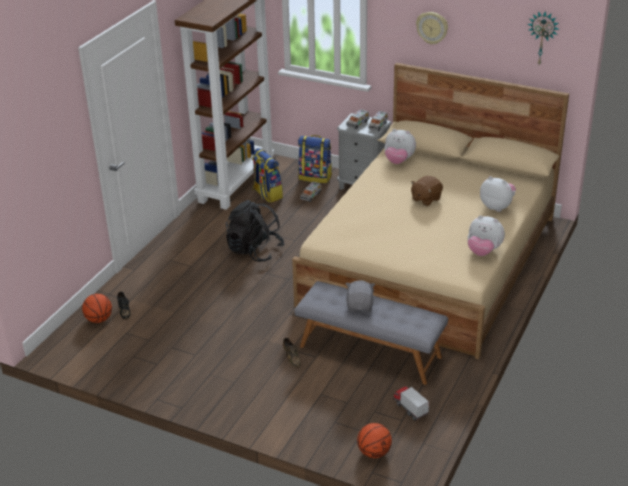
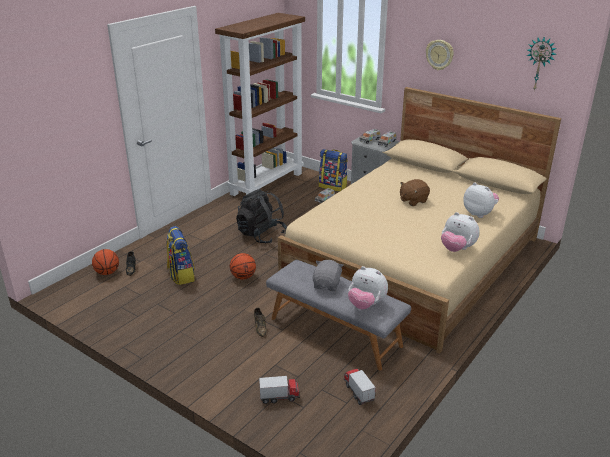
camera: 10 degrees right, 5 degrees down
(267, 194) = (288, 194): backpack -> backpack (181, 275)
(336, 425) = (279, 397): none -> toy truck
(374, 452) = (308, 431): basketball -> basketball (243, 277)
(398, 161) = (397, 170): plush toy -> plush toy (366, 304)

